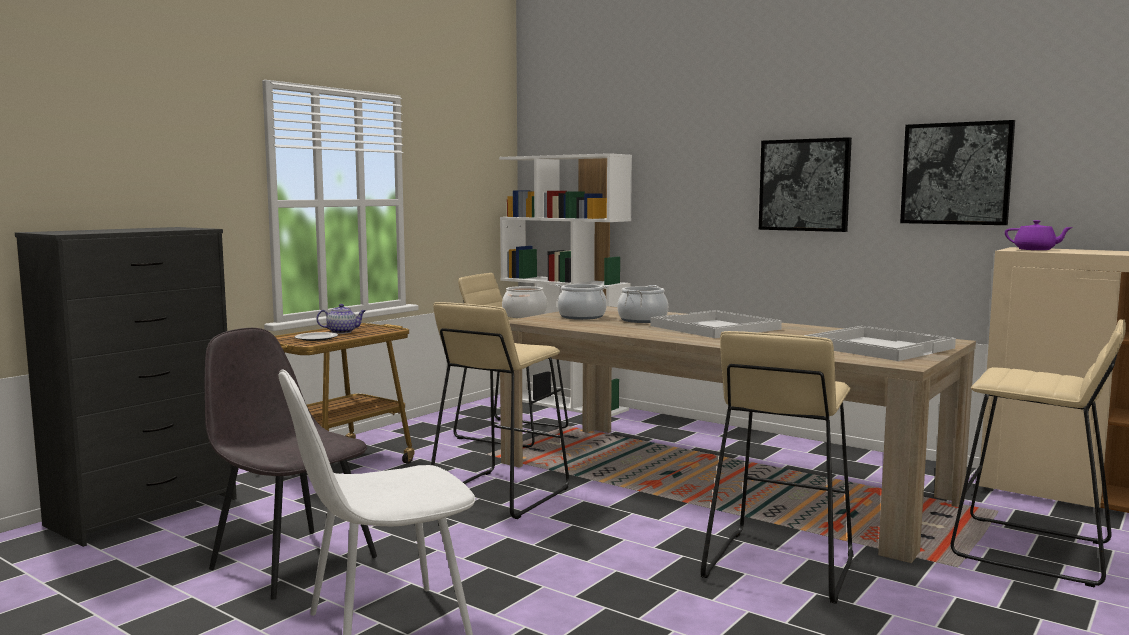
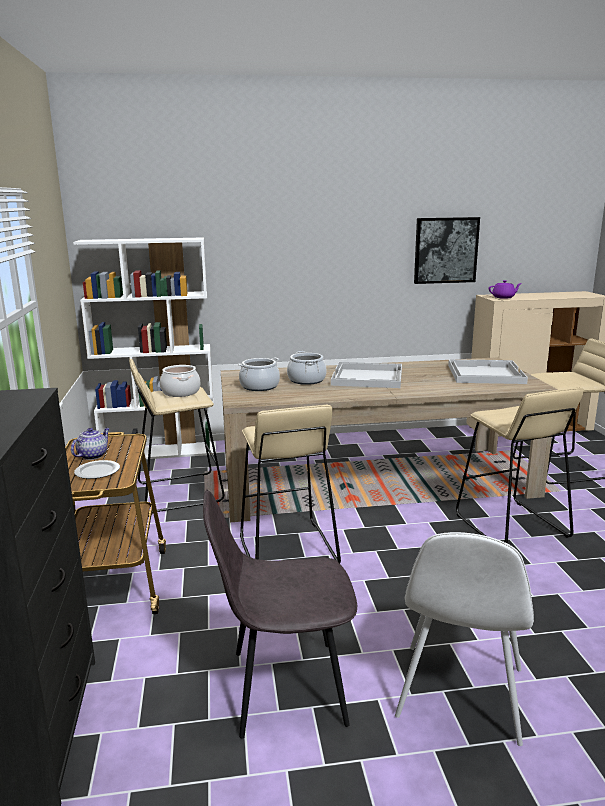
camera: 45 degrees left, 10 degrees up
(804, 185) = (348, 259): picture -> none

